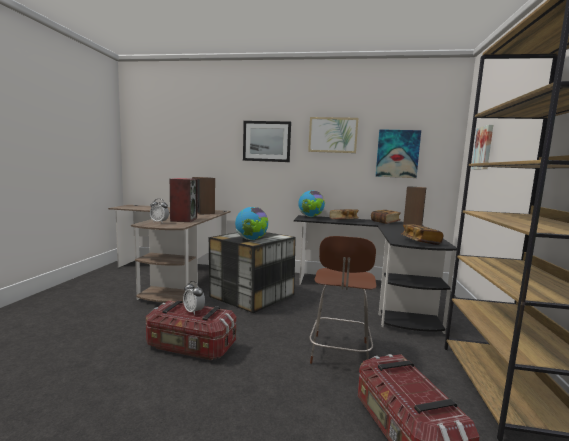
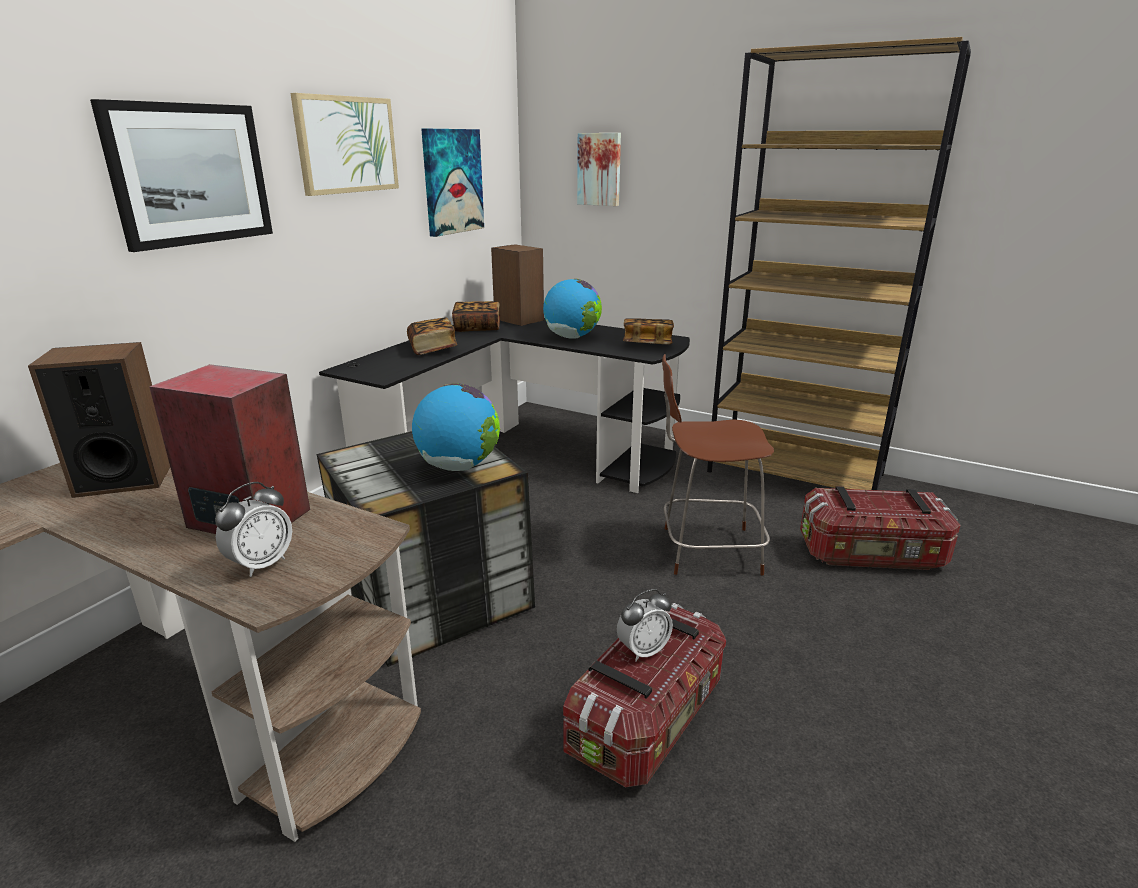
camera: 70 degrees left, 15 degrees up
(310, 217) = (366, 365): globe -> globe (572, 337)
(339, 354) = (706, 550): brown chair -> brown chair turned 150 degrees clockwise

